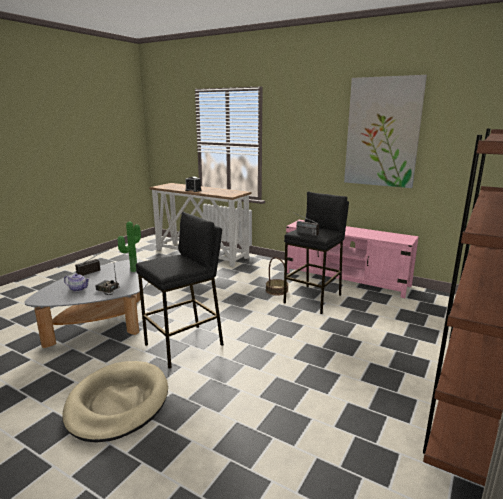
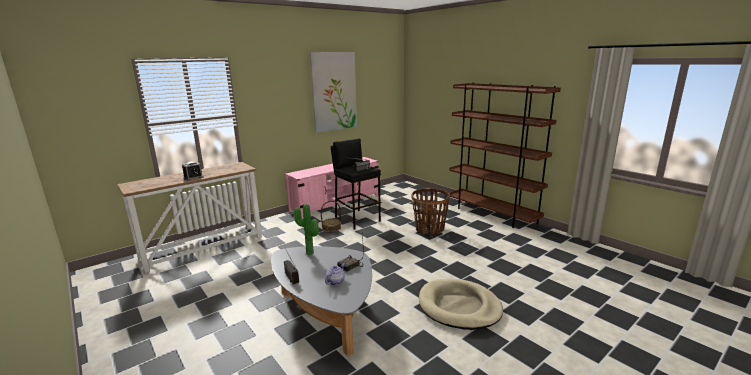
camera: 70 degrees left, 0 degrees up
(185, 345) = (393, 274): black stool -> none
(329, 354) = (429, 229): none -> basket

